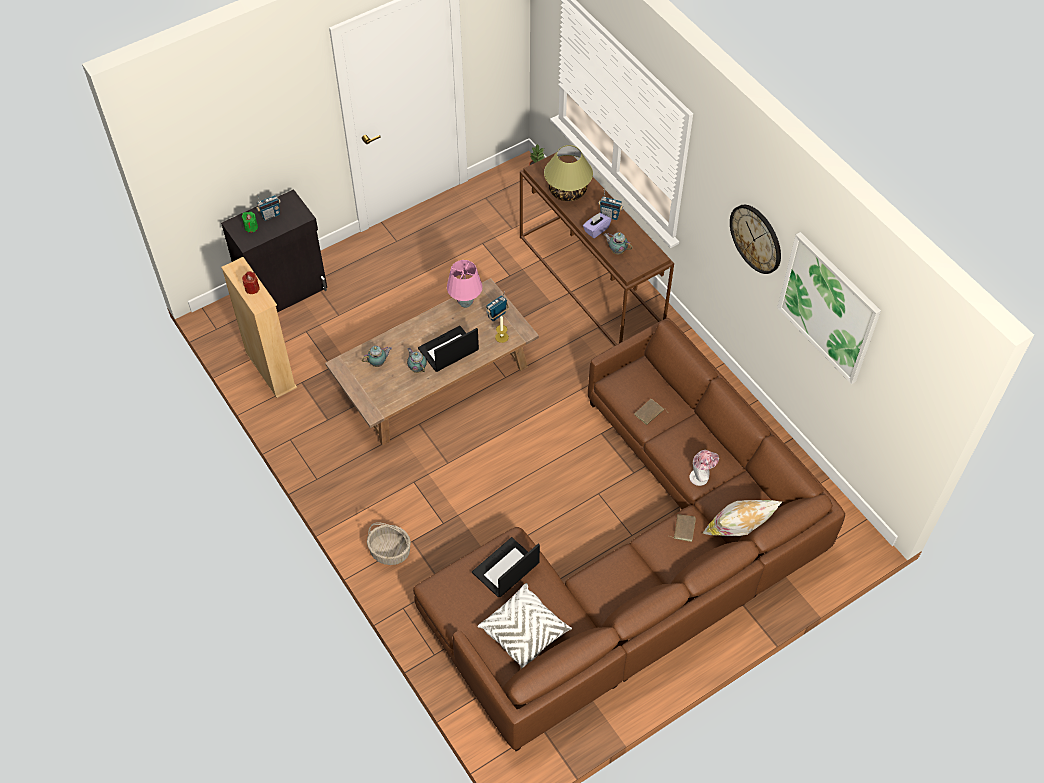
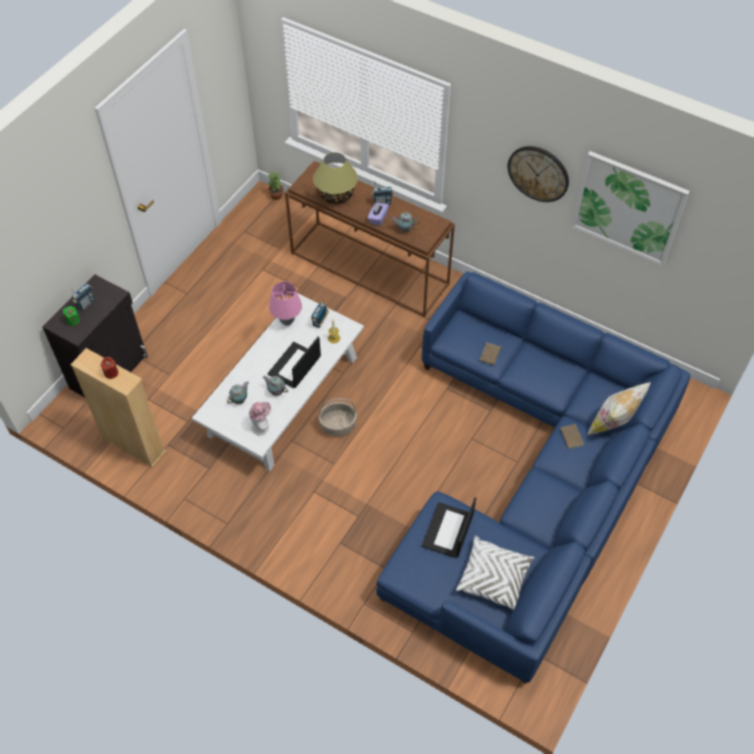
camera: 25 degrees left, 0 degrees up
(390, 551) = (326, 559): basket -> basket (338, 425)
(435, 379) = (284, 397): brown coffee table -> white coffee table
(634, 558) = (530, 480): brown sofa -> blue sofa
(701, 476) = (560, 389): hat -> hat (262, 426)

